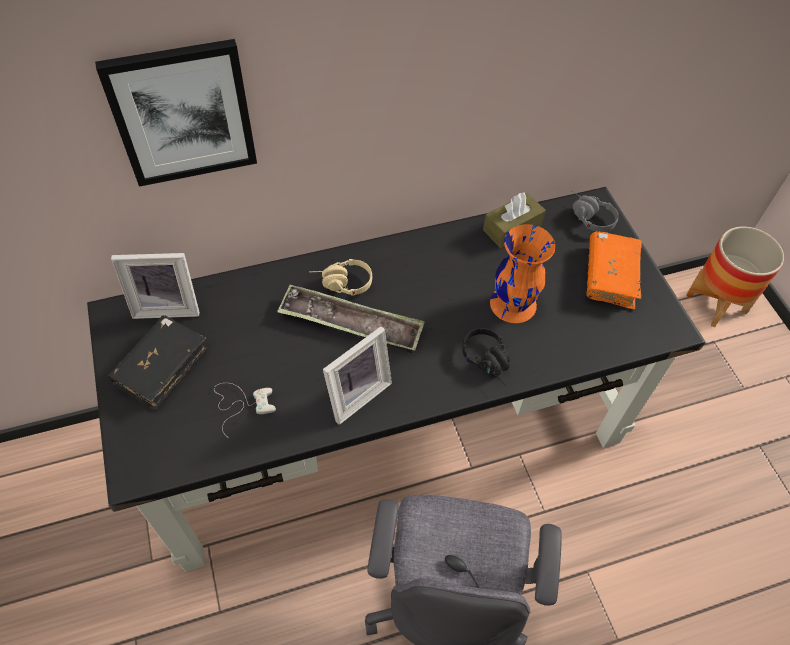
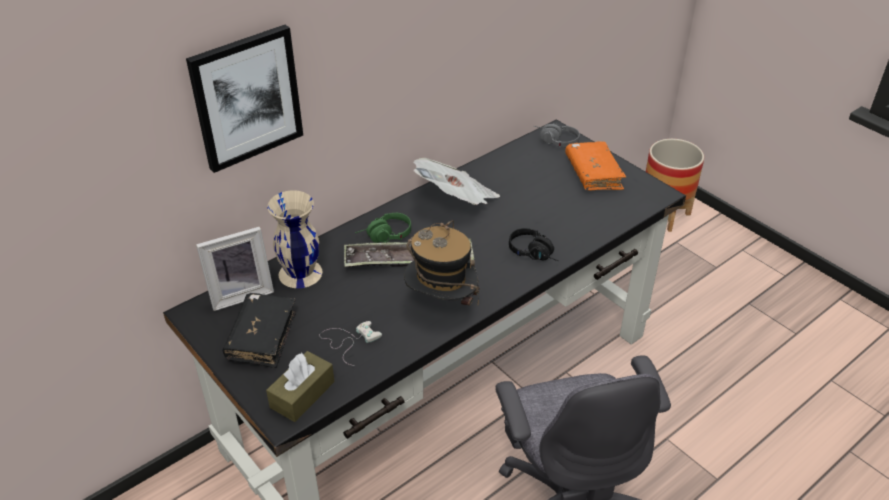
camera: 20 degrees left, 15 degrees down
(234, 301) = (299, 273): none -> beige vase
(341, 284) = (384, 236): beige headphones -> green headphones
(355, 393) = (441, 305): picture frame -> hat
(439, 262) = (456, 200): none -> newspaper
(512, 228) = (500, 163): brown tissue box -> brown tissue box (302, 394)
(513, 303) = (530, 211): orange vase -> none

